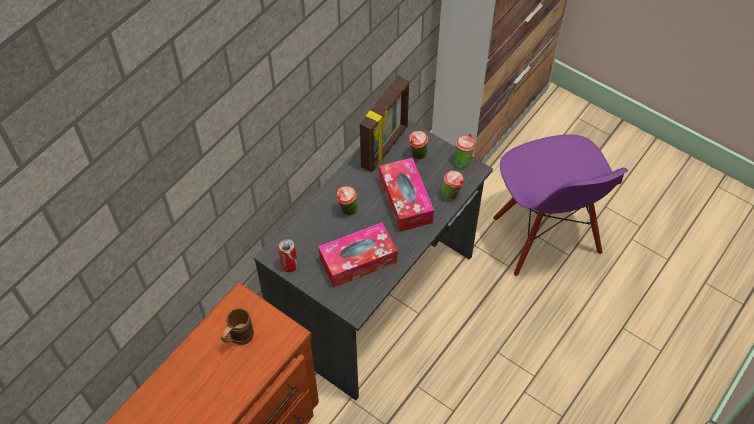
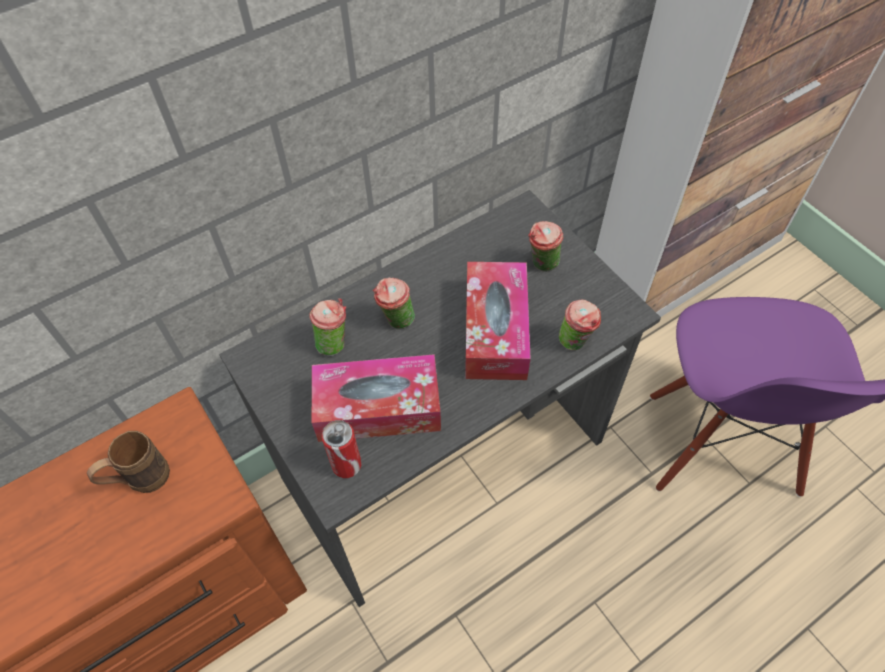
camera: 20 degrees right, 0 degrees up
(289, 265) = (266, 383): can -> can (346, 465)
(385, 147) = (496, 239): picture frame -> none
(463, 161) = (613, 292): cup -> cup (334, 343)

